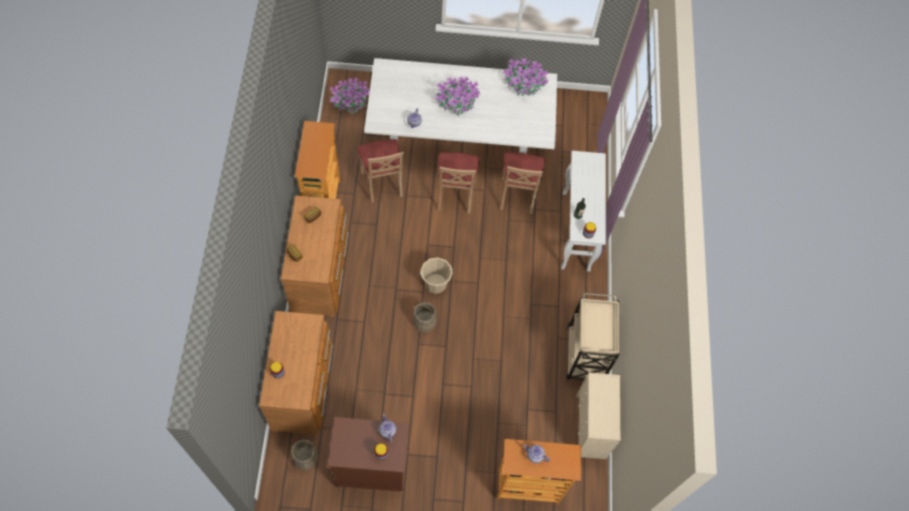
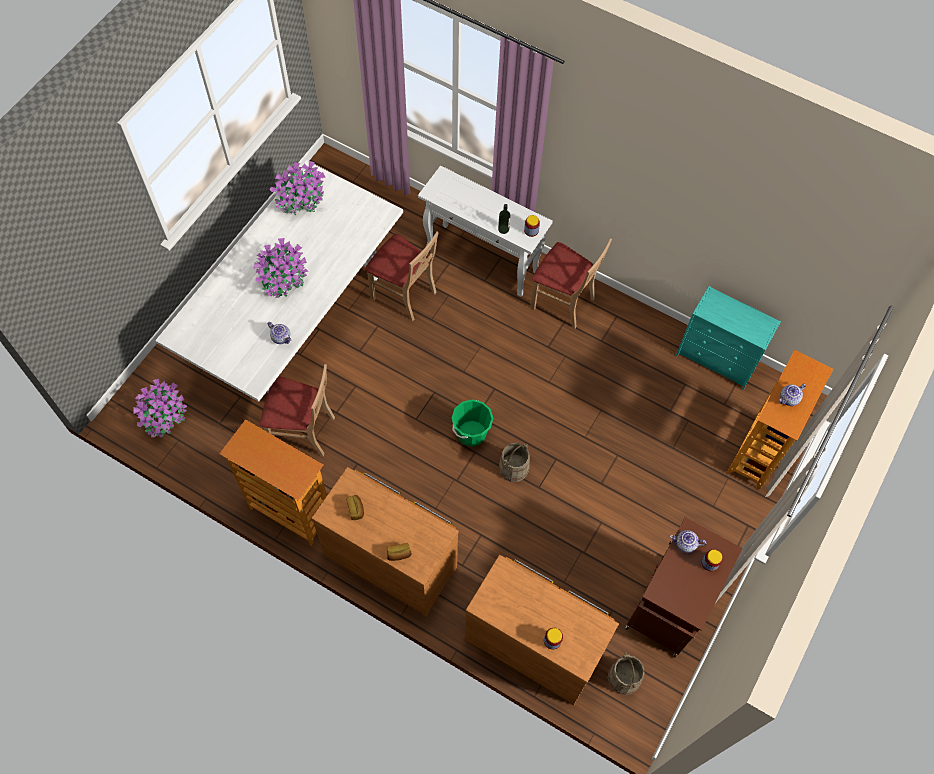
camera: 60 degrees left, 0 degrees up
(435, 283) = (471, 433): beige bucket -> green bucket
(455, 194) = (366, 359): beige chair -> beige chair (563, 302)
(584, 356) = (634, 325): beige cart -> none
(591, 427) = (717, 359): beige dresser -> turquoise dresser

